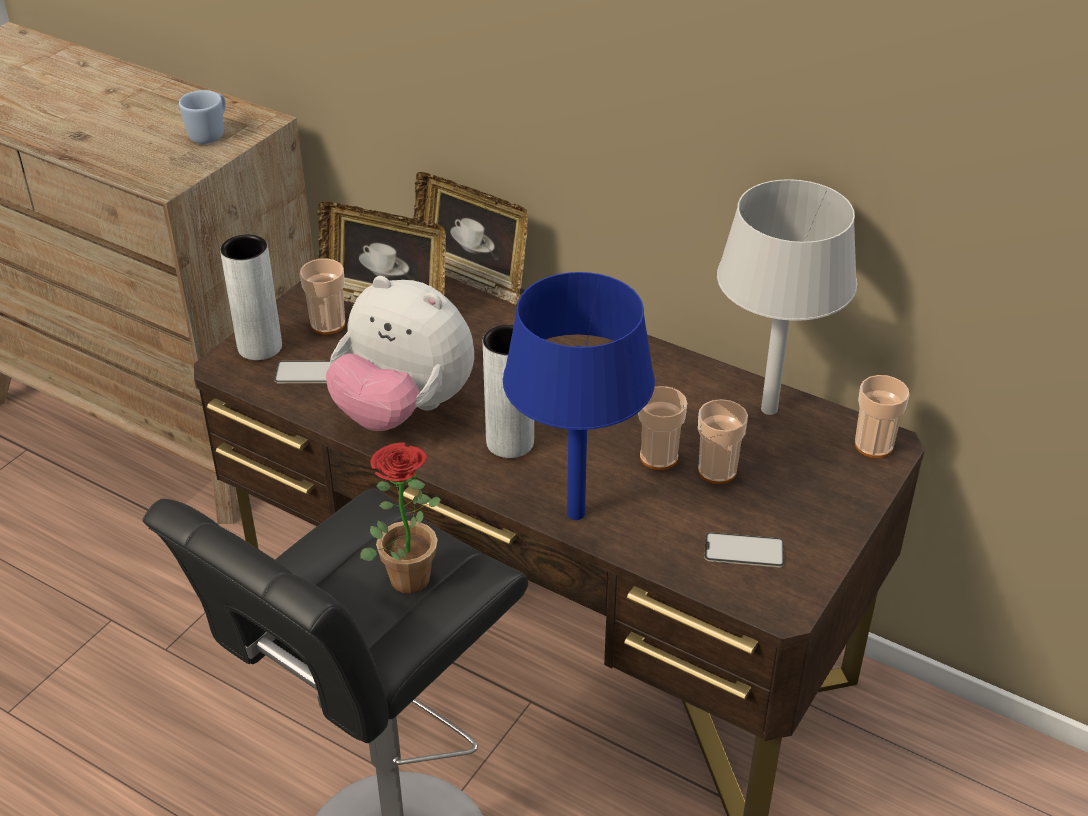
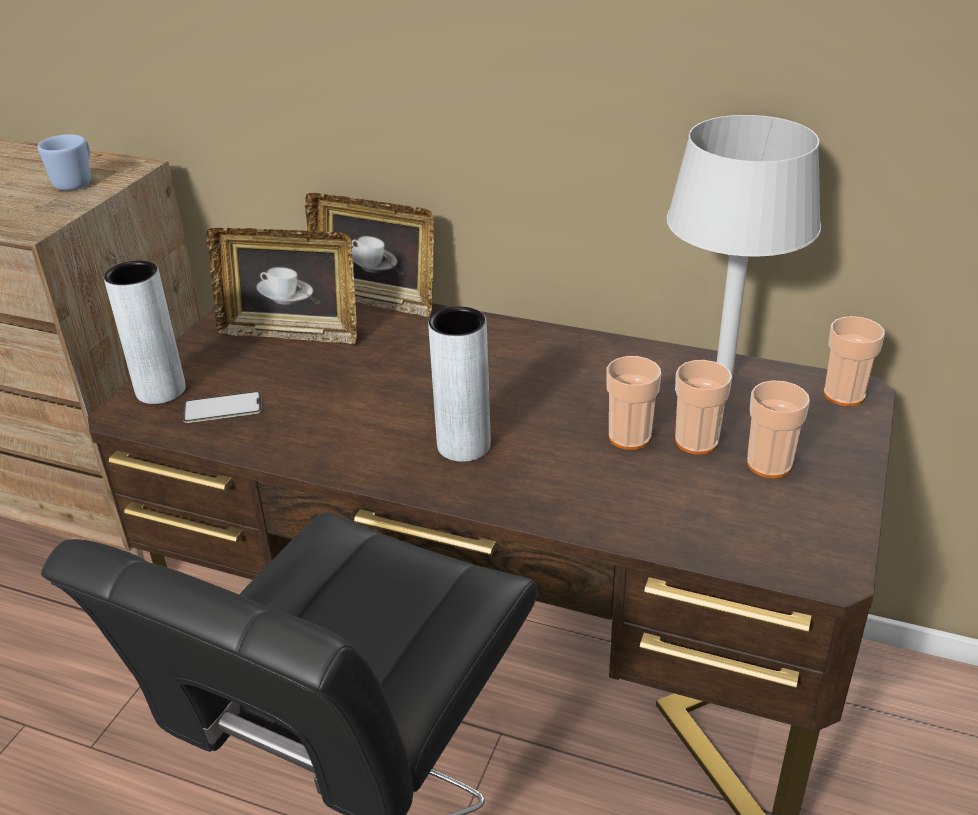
camera: 10 degrees left, 5 degrees down
(328, 324) = (233, 359): cup -> cup (769, 464)
(403, 410) = (336, 430): plush toy -> none
(405, 573) = (391, 601): potted plant -> none
(576, 514) = (562, 507): blue table lamp -> none
(744, 550) = (761, 517): phone -> none

